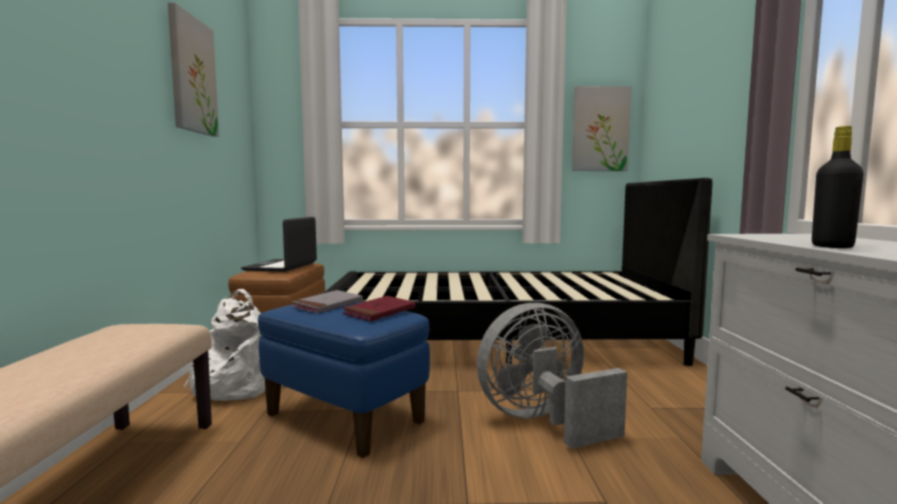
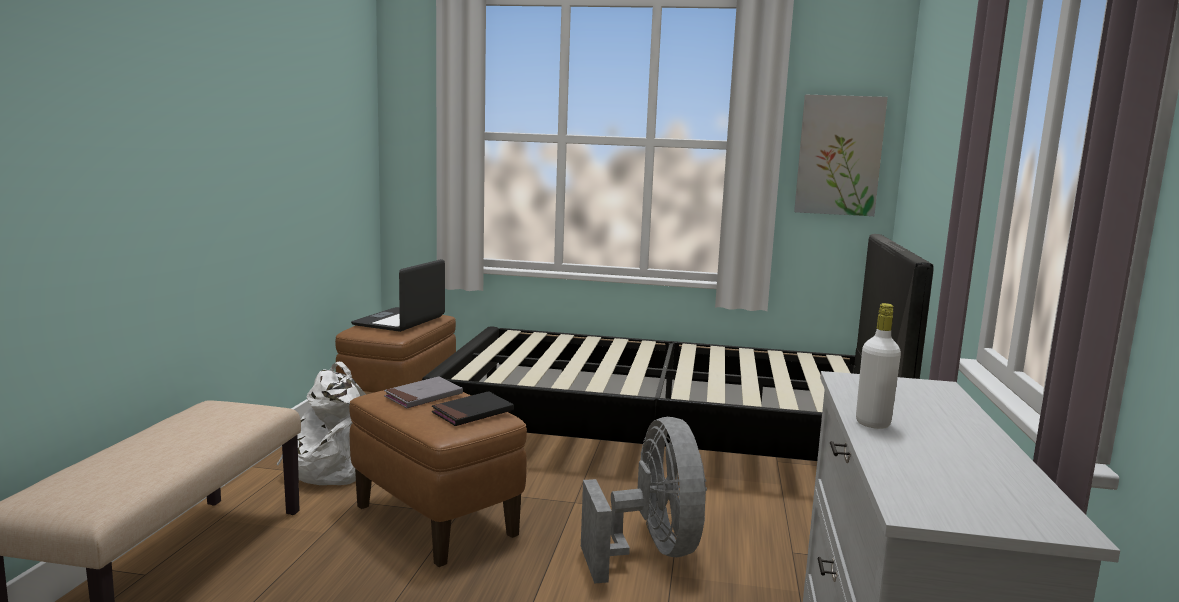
camera: 10 degrees right, 5 degrees up
(192, 75) = (299, 99): picture -> none
(344, 418) = (435, 521): blue ottoman -> brown ottoman
(380, 312) = (473, 413): red book -> black book
(542, 421) = (651, 552): grey fan -> grey fan turned 90 degrees clockwise
(832, 246) = (872, 423): black bottle -> white bottle

